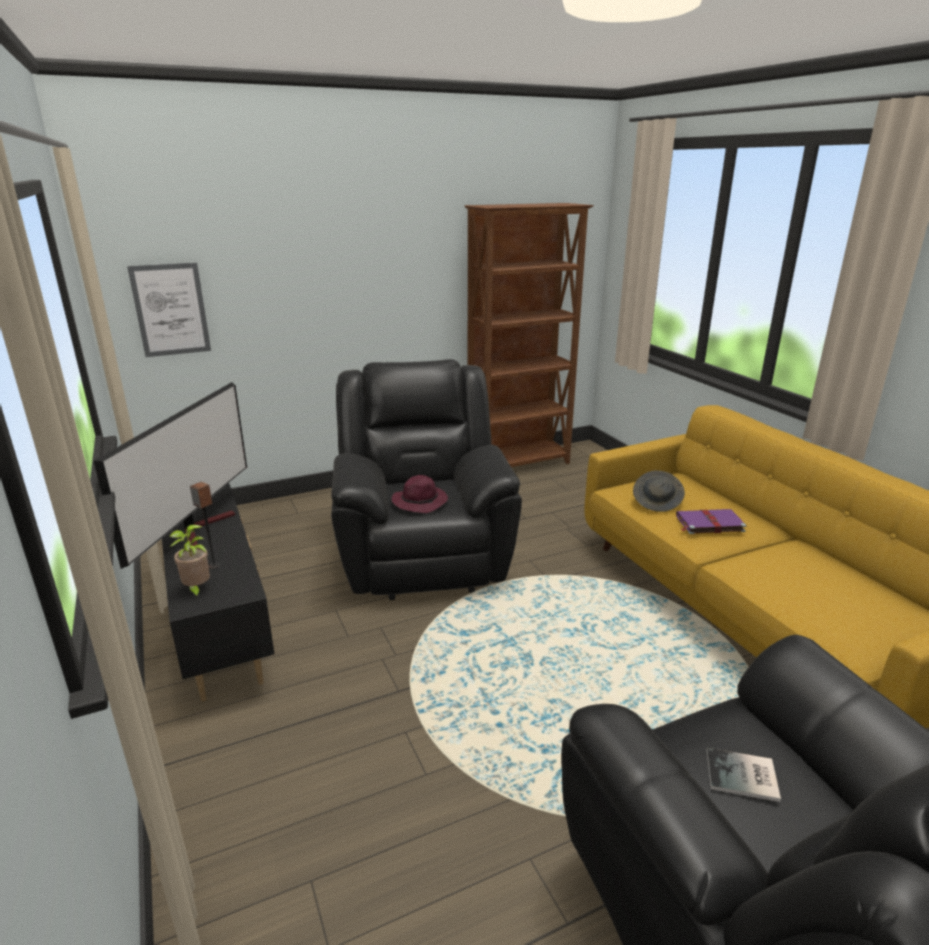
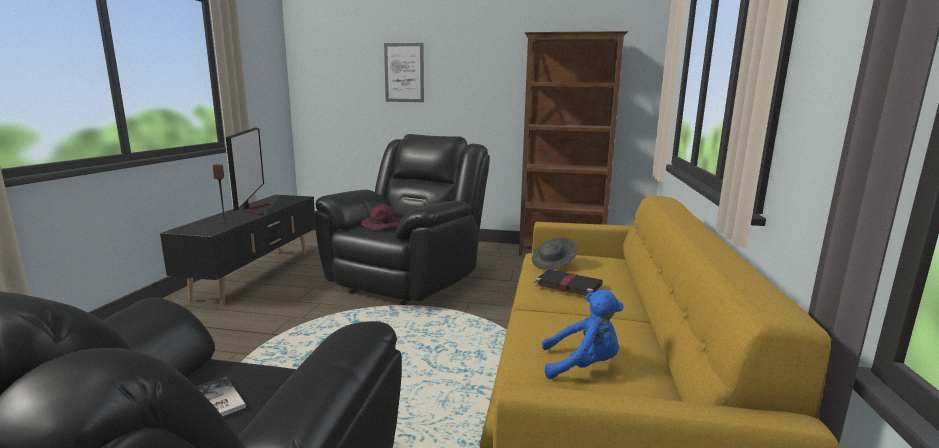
camera: 35 degrees right, 10 degrees down
(171, 310) = (329, 98): picture -> picture (404, 72)
(197, 590) = (196, 226): potted plant -> none
(201, 529) = (254, 209): television -> television turned 60 degrees counterclockwise
(708, 523) = (567, 285): purple book -> black book
(845, 602) = (583, 366): none -> blue plush toy

